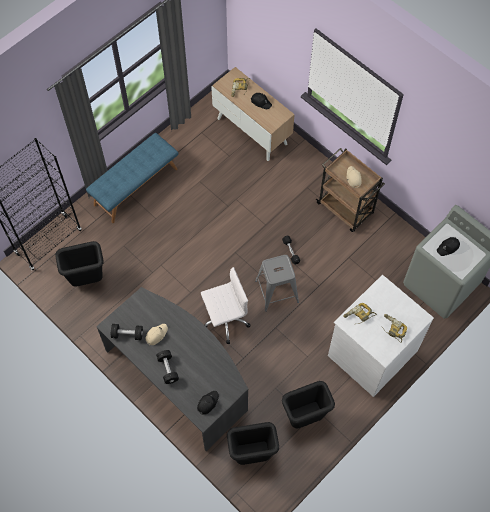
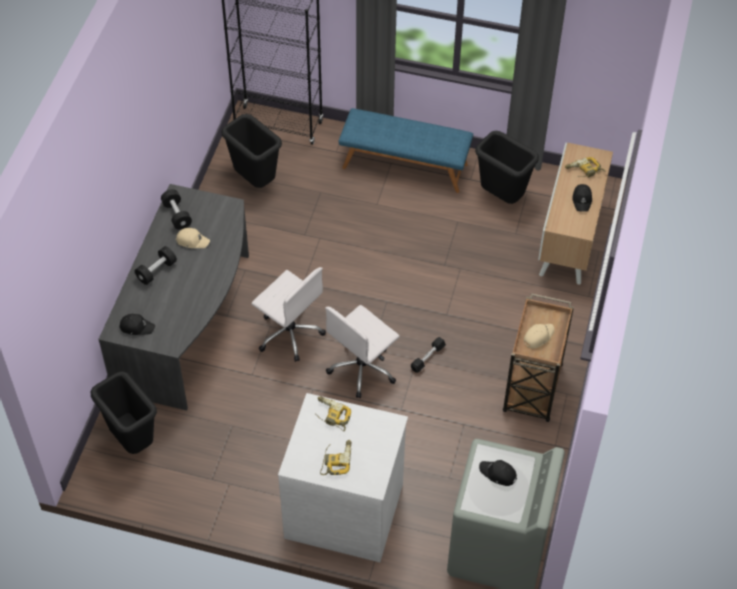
camera: 60 degrees right, 10 degrees down
(277, 291) = (362, 368): grey stool -> white office chair
(305, 417) = (212, 474): black trash can -> black trash can (502, 197)

